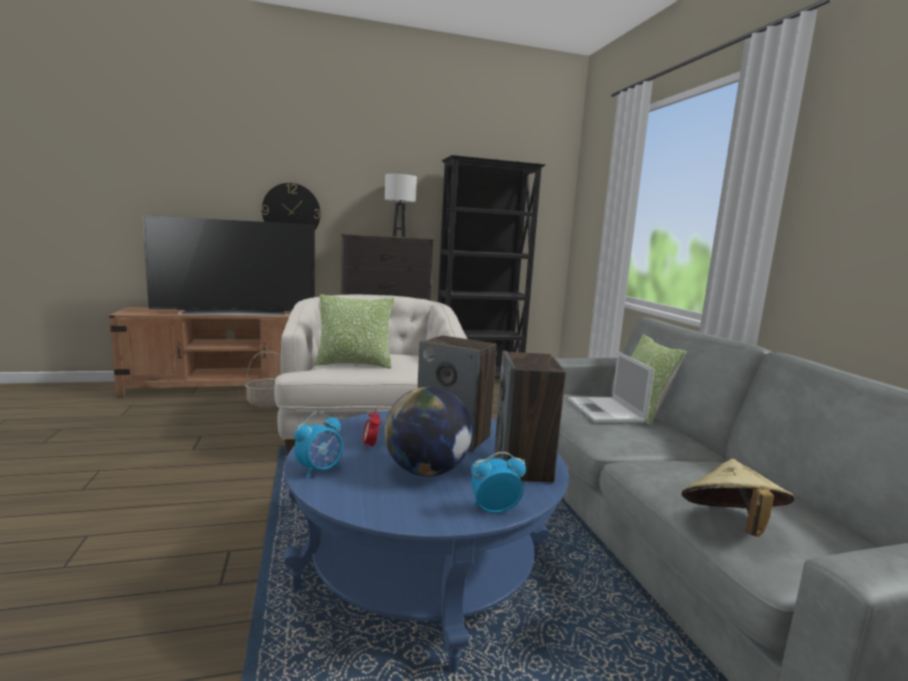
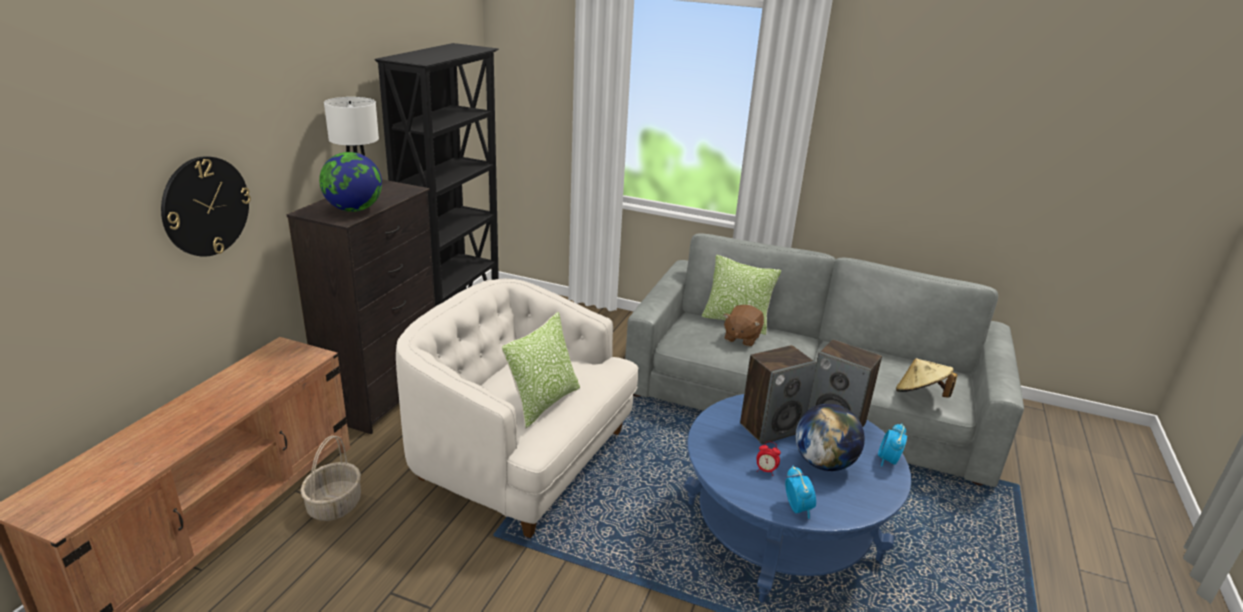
camera: 55 degrees left, 15 degrees up
(236, 313) = (213, 411): television -> none
(369, 235) = (354, 209): none -> globe
(606, 411) = (741, 338): laptop -> brown plush toy

